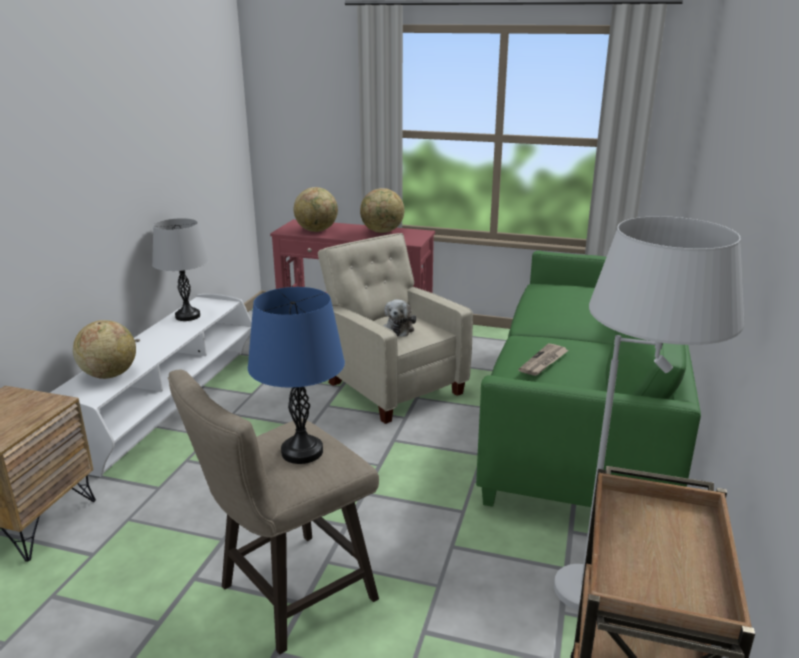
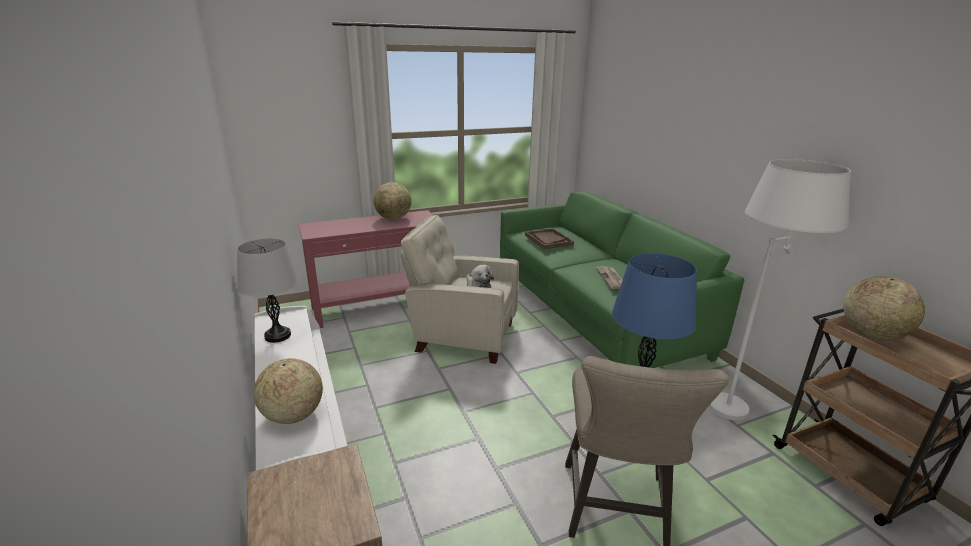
camera: 40 degrees left, 0 degrees up
(317, 230) = (340, 228): globe -> globe (871, 335)
(556, 300) = (548, 240): none -> brown tray

